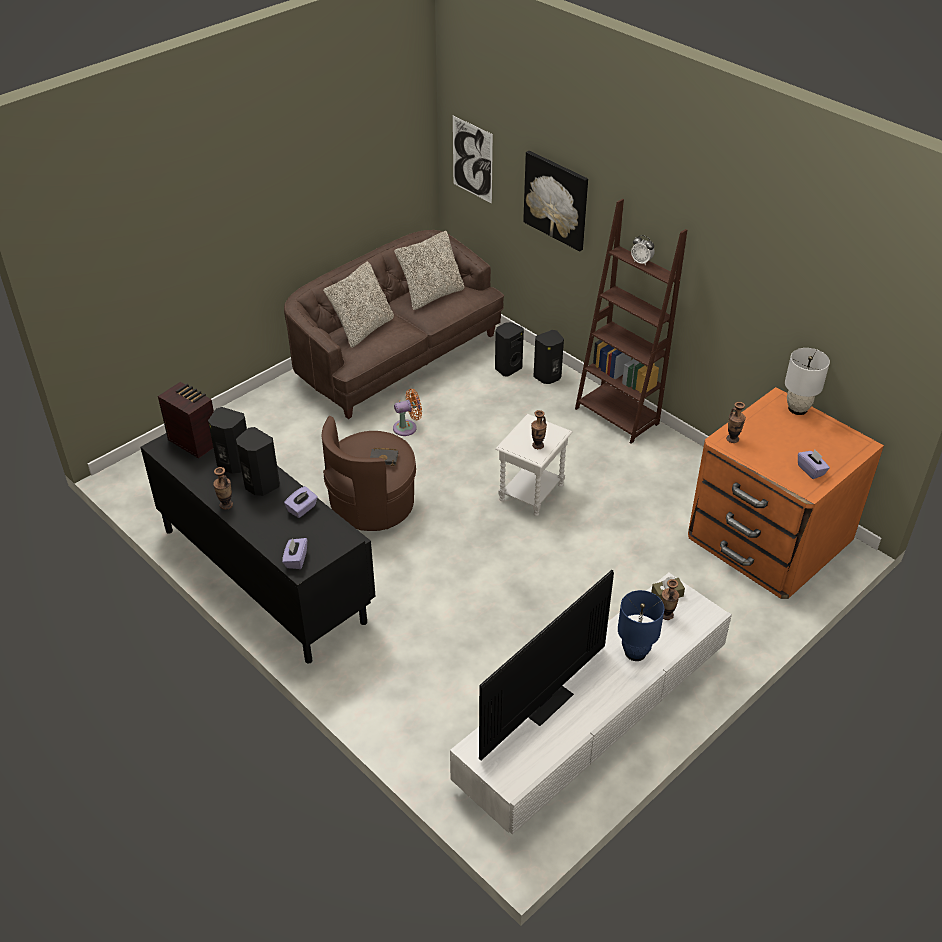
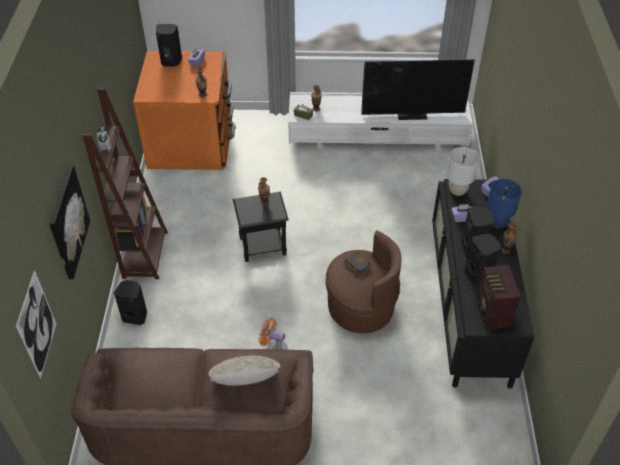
camera: 135 degrees left, 5 degrees up
(431, 293) = (152, 382): beige pillow -> none
(507, 368) = (147, 346): black speaker -> black speaker (170, 62)
(532, 492) = (262, 245): white side table -> black side table
(635, 652) = (350, 106): blue table lamp -> blue table lamp (496, 224)
(797, 408) = (146, 86): white table lamp -> white table lamp (457, 192)

